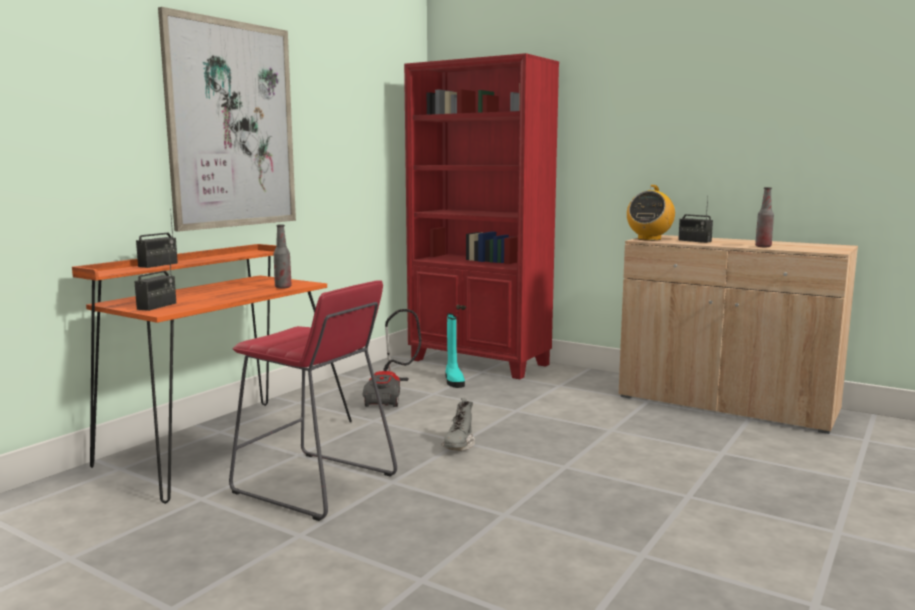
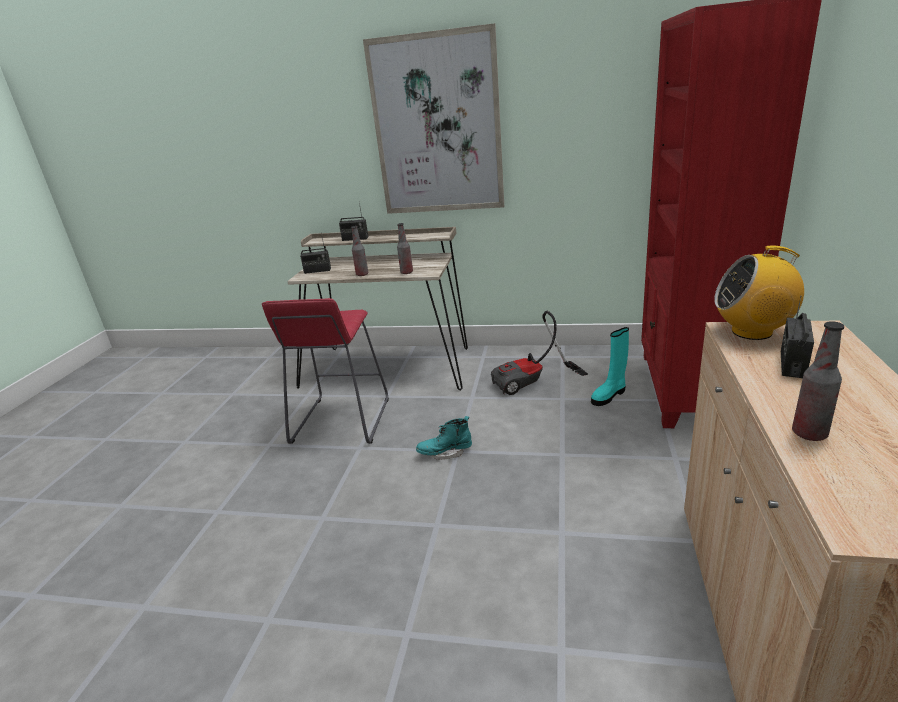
camera: 70 degrees right, 15 degrees up
(224, 443) = (389, 366): orange desk -> beige desk
(238, 296) = (362, 274): none -> bottle
(458, 446) = (445, 453): grey boot -> turquoise boot

